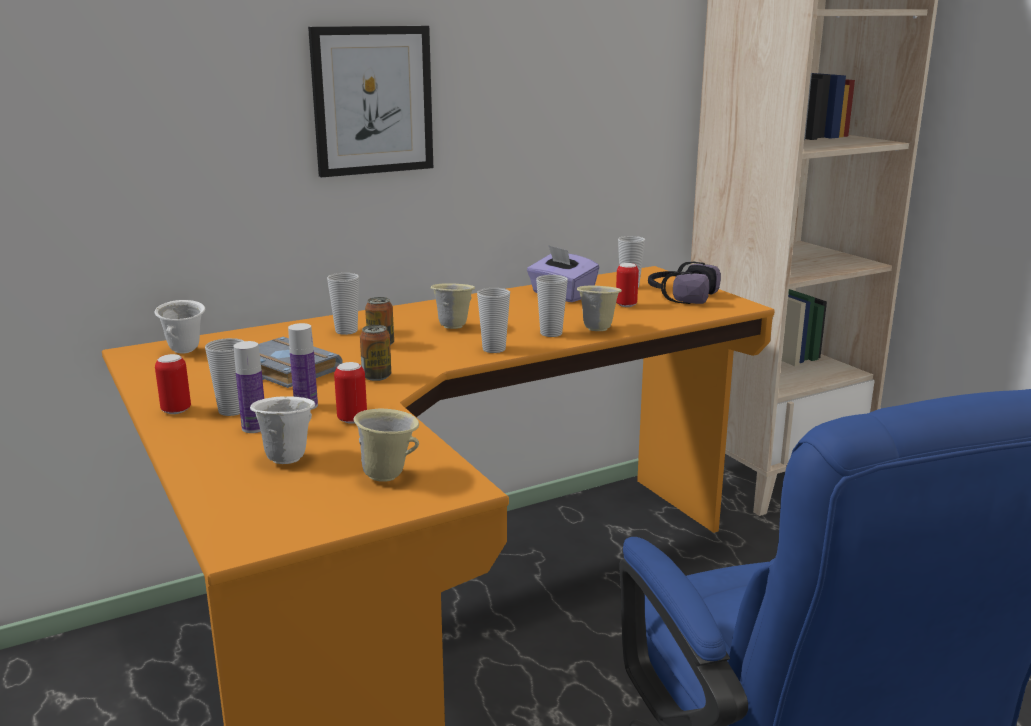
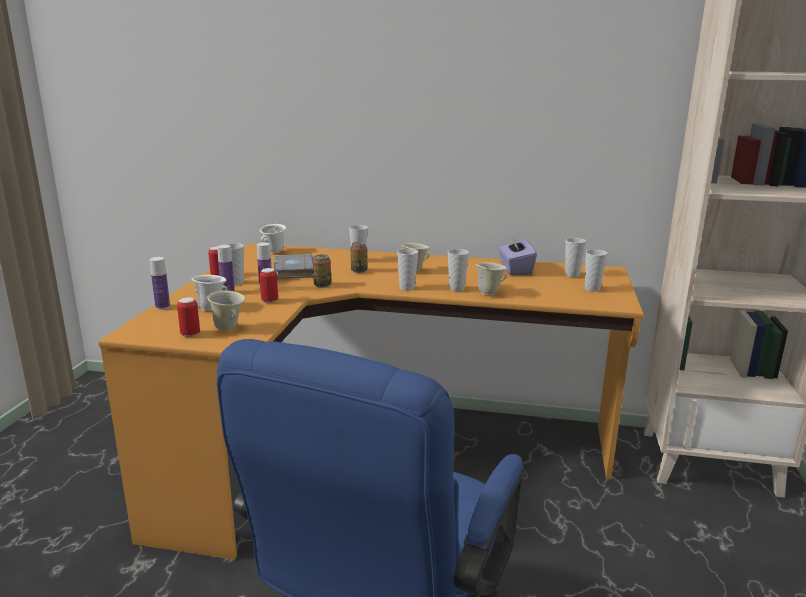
camera: 40 degrees right, 0 degrees up
(196, 484) = (162, 307): none -> bottle
(372, 100) = (410, 123): picture -> none
(626, 305) = (542, 285): can -> can (190, 334)
(680, 296) = (592, 289): headphones -> cup

